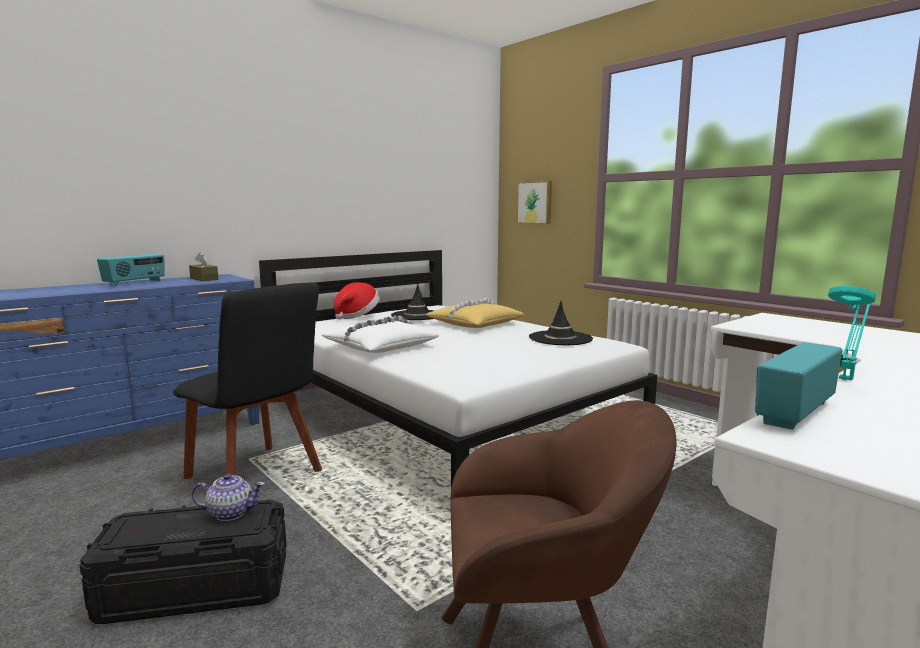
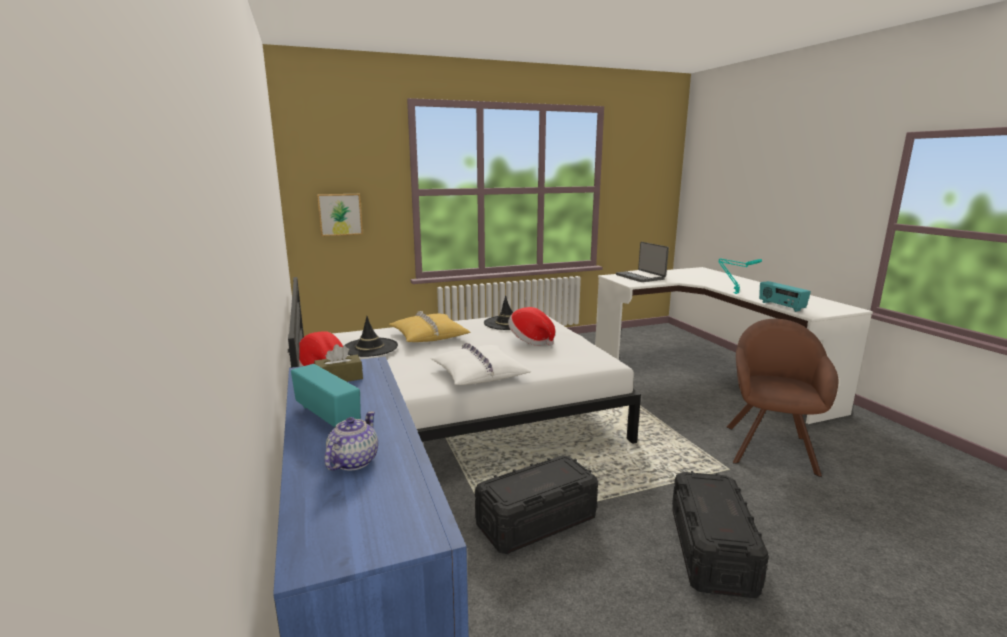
camera: 70 degrees left, 5 degrees up
(230, 513) = (701, 489): teapot -> teapot (353, 461)
(257, 477) = (537, 521): black chair -> black storage box
(508, 351) = (530, 340): none -> hat
(816, 327) = (641, 277): none -> laptop

